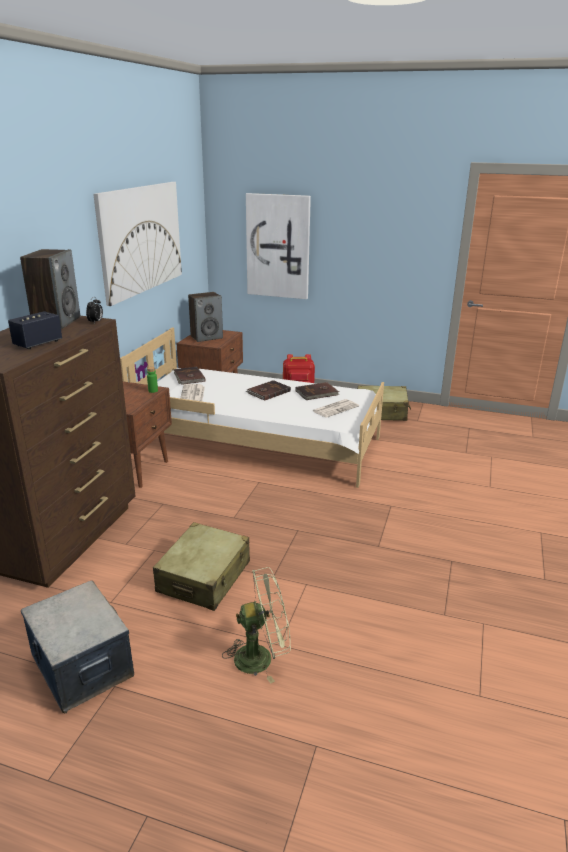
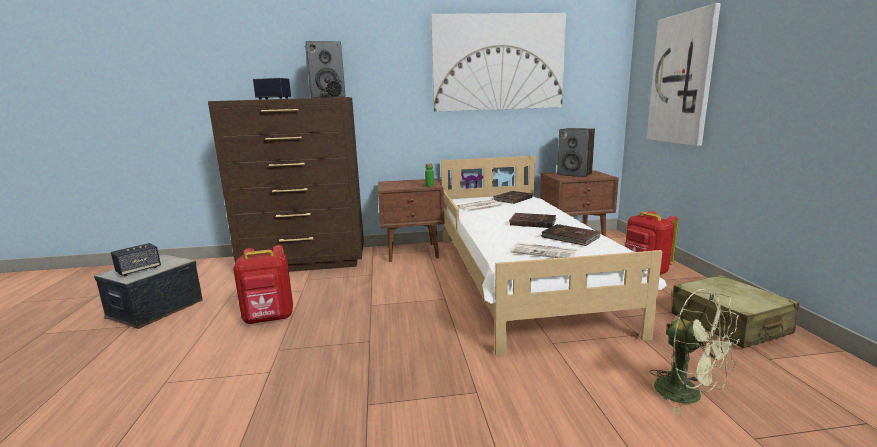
camera: 65 degrees right, 10 degrees down
(81, 624) = (139, 270): none -> speaker
(204, 577) = (269, 319): beige suitcase -> red backpack
(261, 657) = (148, 377): green fan -> green fan (688, 395)

